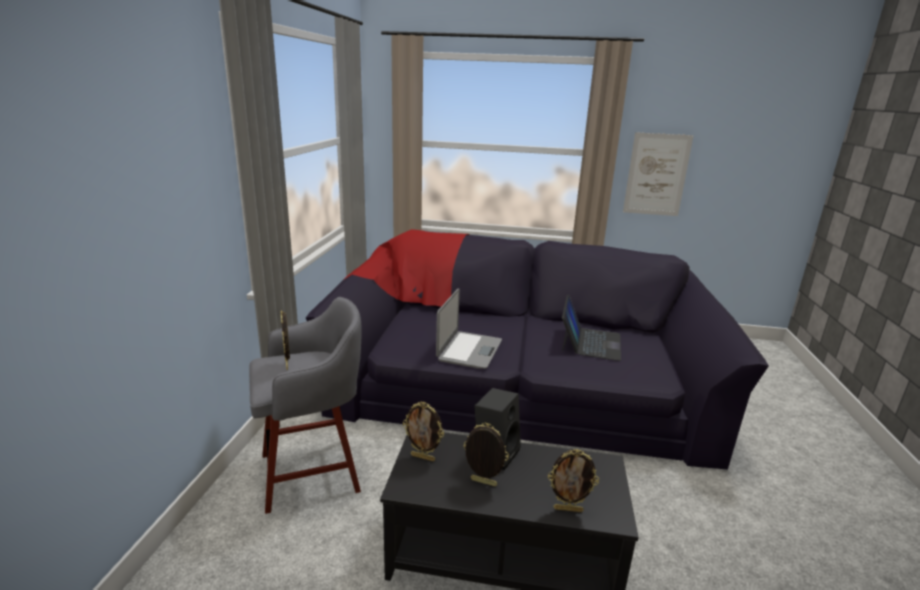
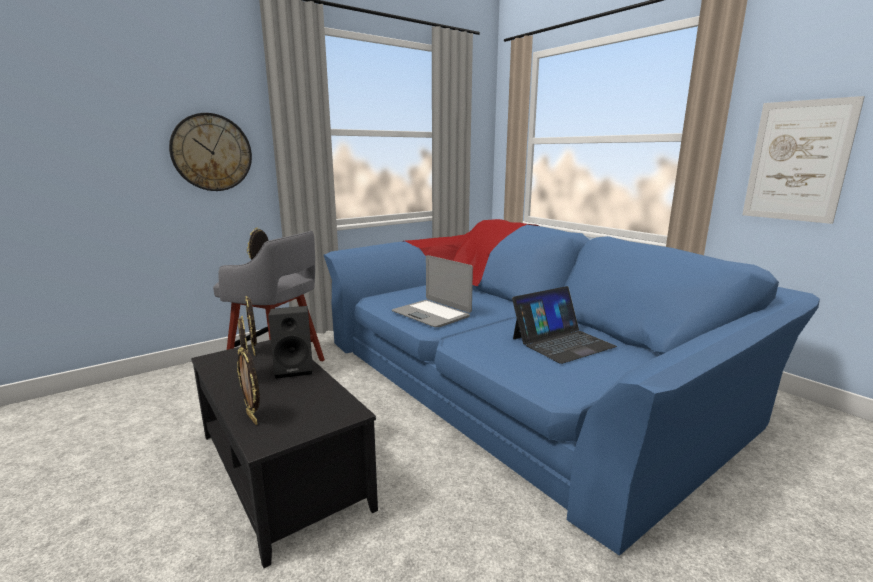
camera: 45 degrees right, 5 degrees down
(174, 216) = (211, 152): none -> wall clock
(469, 350) = (431, 314): laptop -> laptop turned 75 degrees clockwise
(519, 373) = (525, 371): black sofa -> blue sofa

